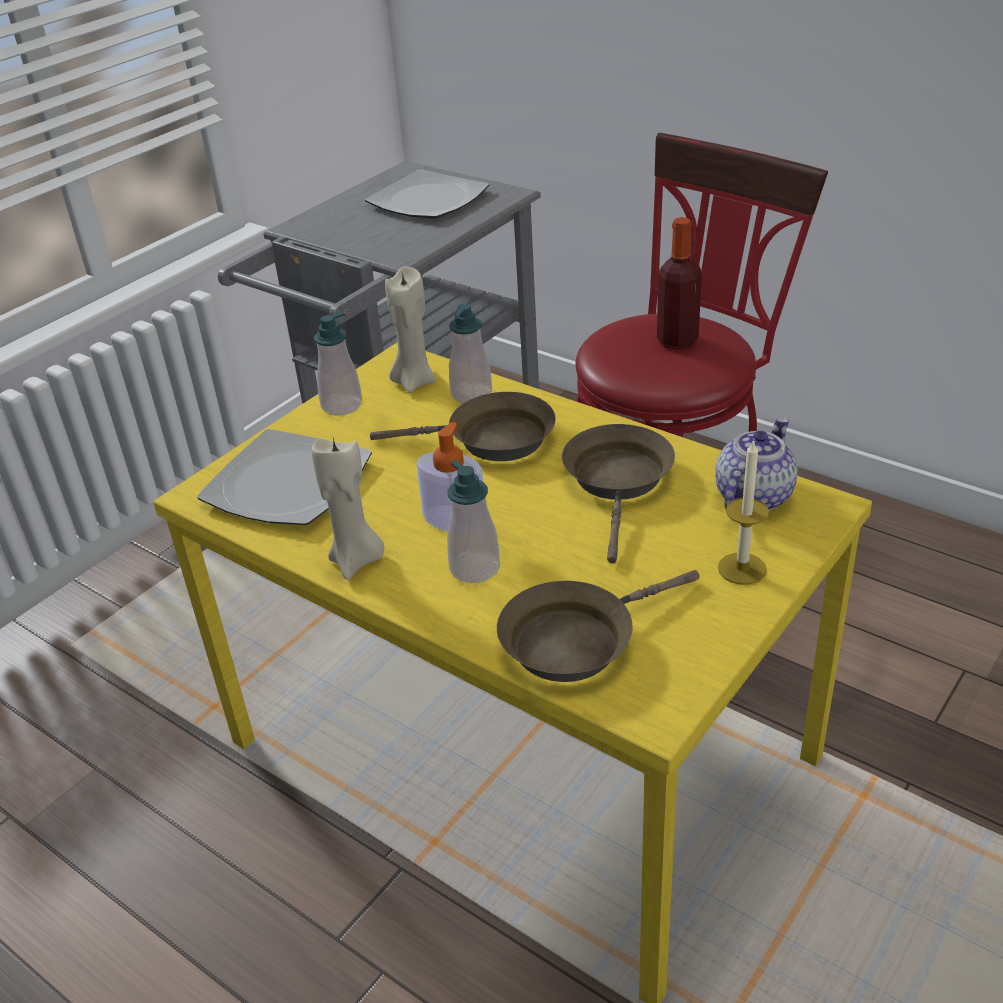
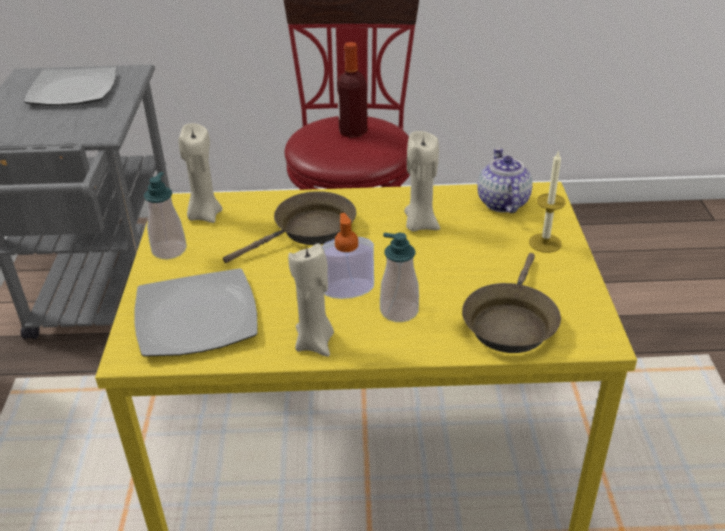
camera: 40 degrees left, 0 degrees up
(471, 394) = (257, 208): soap dispenser -> none
(618, 482) = (419, 224): brown frying pan -> beige candle

